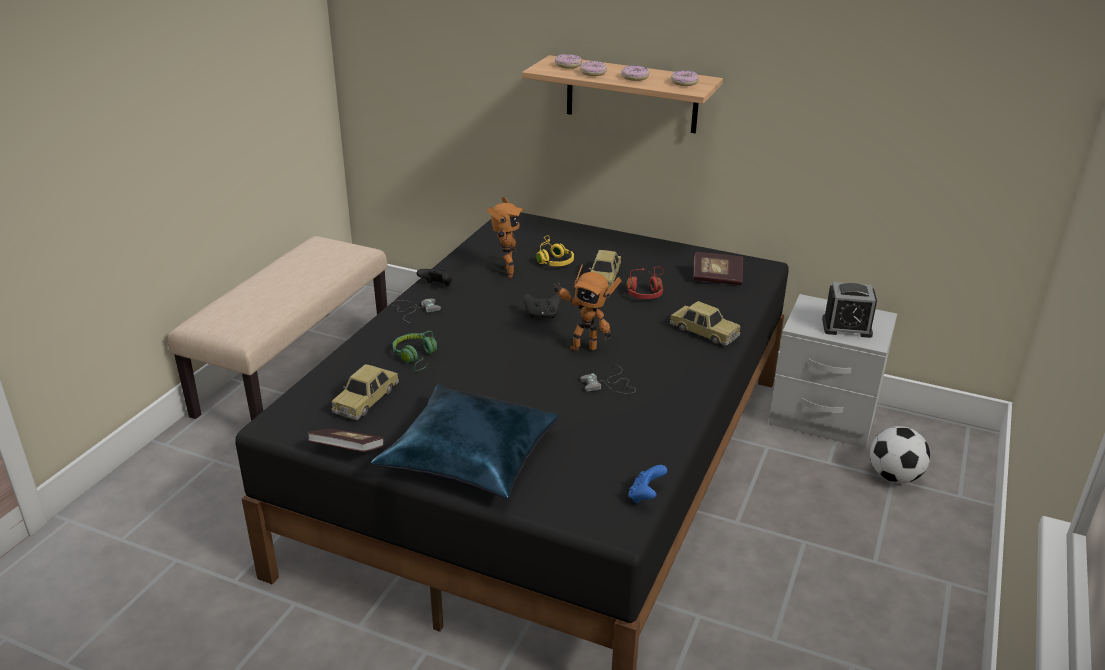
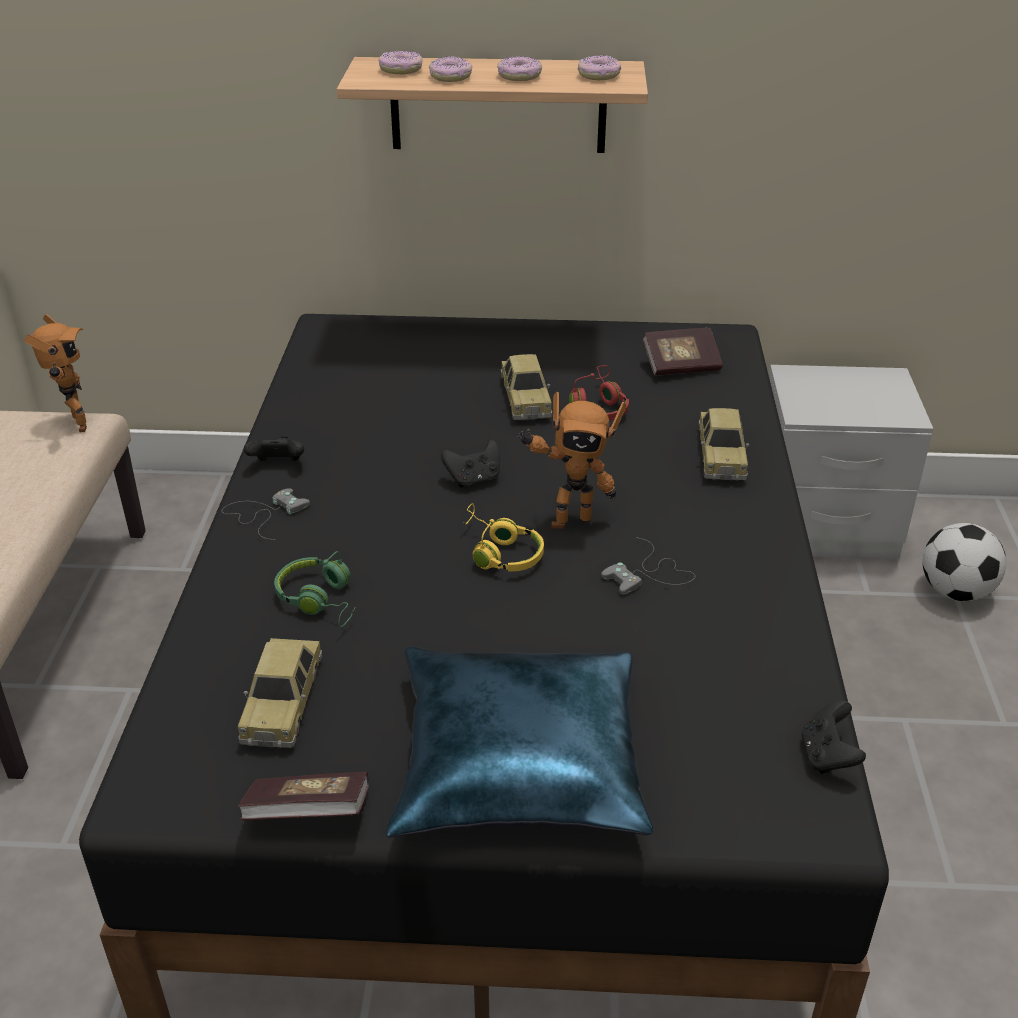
camera: 20 degrees left, 5 degrees up
(505, 273) = (374, 420): toy robot -> toy robot (74, 425)
(553, 259) = (431, 383): yellow headphones -> yellow headphones (499, 552)
(645, 496) = (827, 756): blue game controller -> black game controller
(703, 332) = (721, 455): toy car -> toy car turned 75 degrees clockwise
(846, 327) = (861, 401): alarm clock -> none

